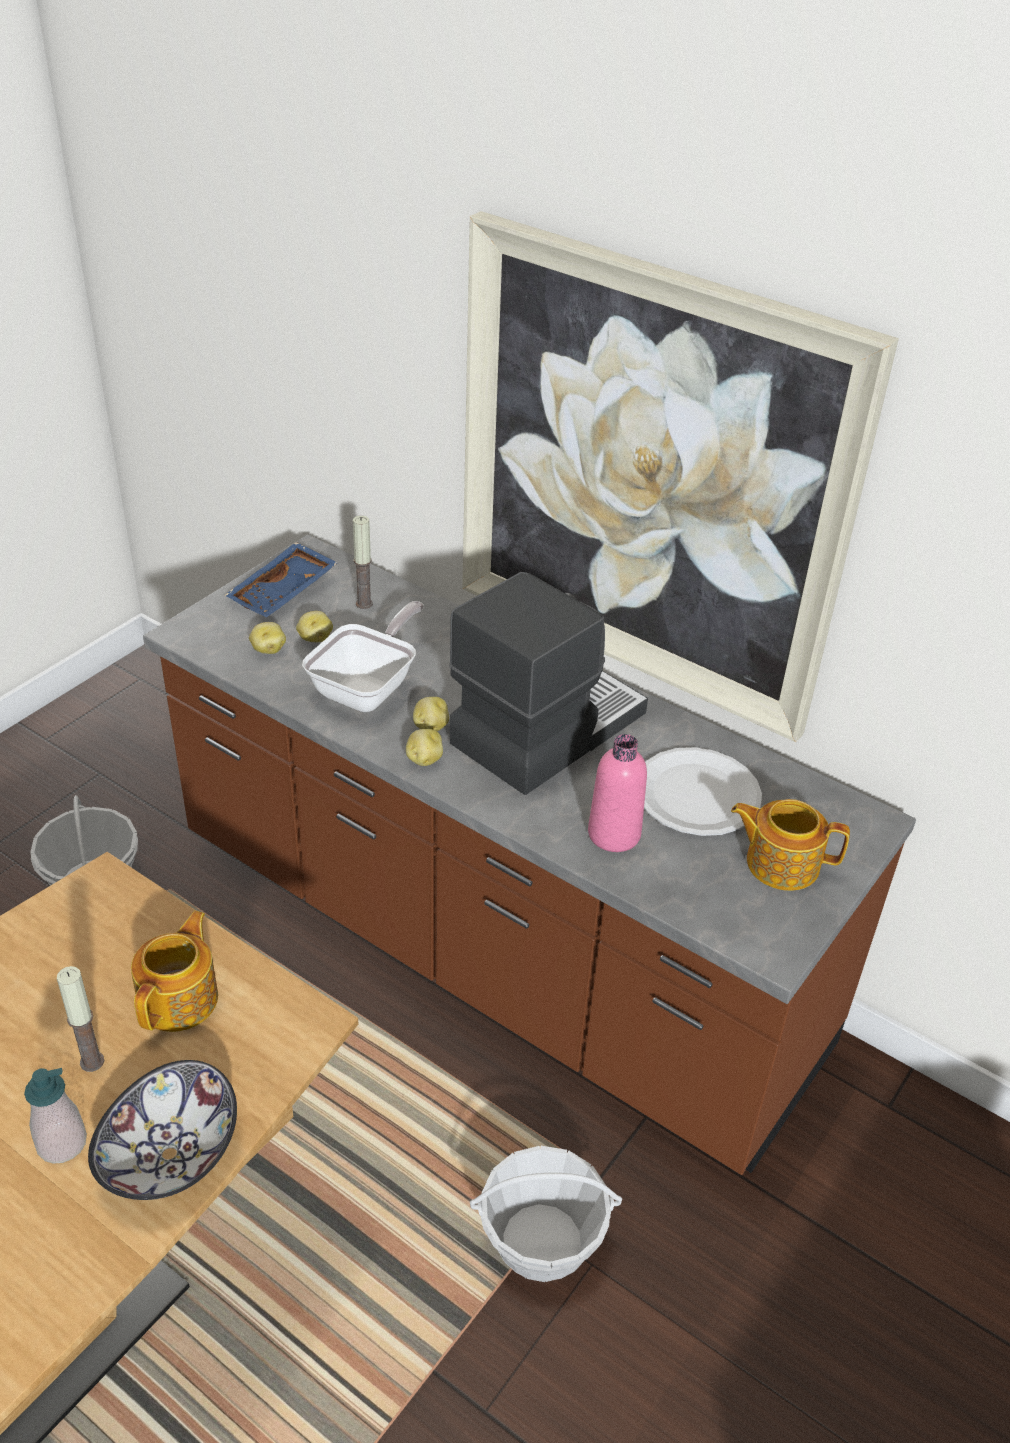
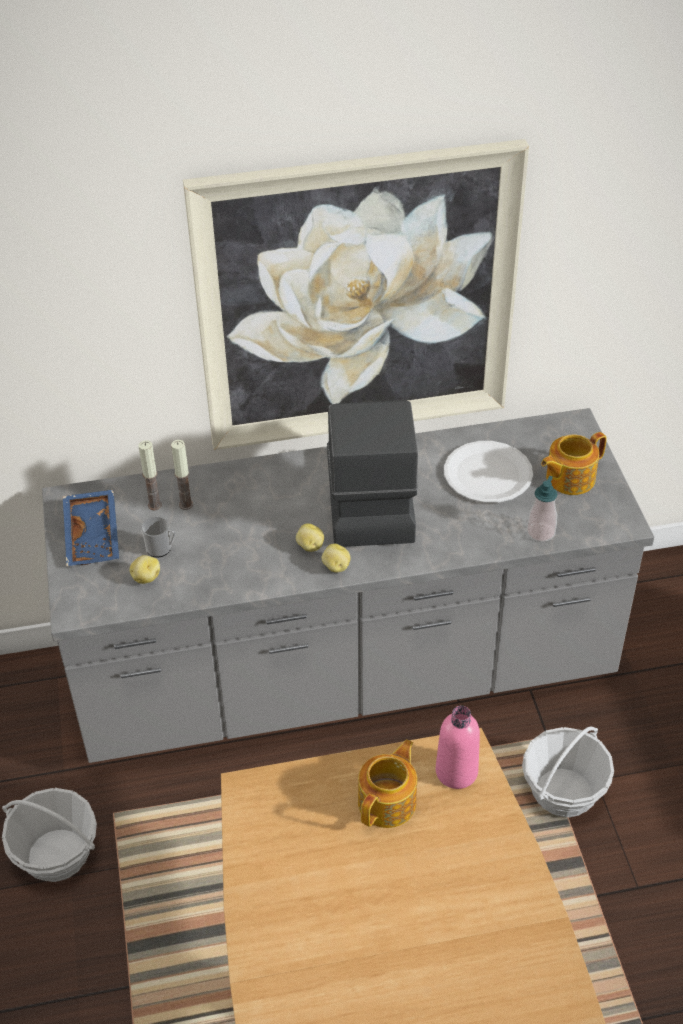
camera: 45 degrees left, 5 degrees up
(62, 1143) = (447, 917): soap dispenser -> soap dispenser (540, 532)
(92, 1061) = (398, 871): candle -> candle (186, 504)
(171, 1155) = (503, 868): bowl -> none
(180, 998) = (388, 802): teapot -> teapot turned 60 degrees clockwise
(315, 638) = (161, 549): potato -> mug
(369, 687) = (241, 552): frying pan -> none
(494, 945) = (344, 673): brown counter -> grey counter
(614, 834) = (482, 527): pink bottle -> pink bottle (456, 771)

